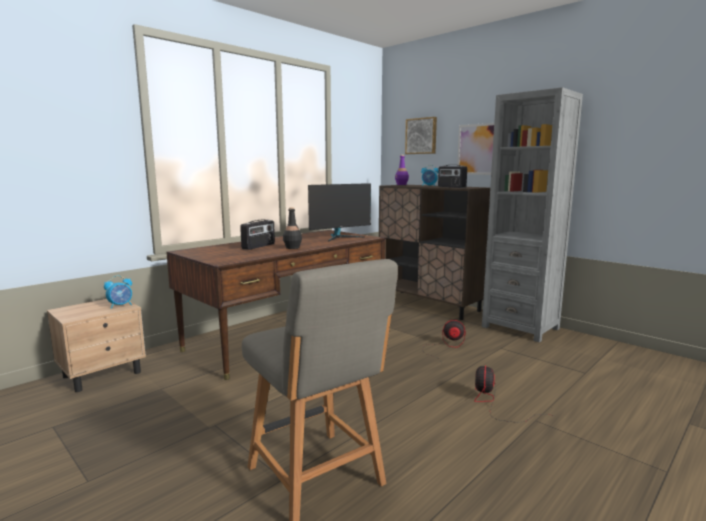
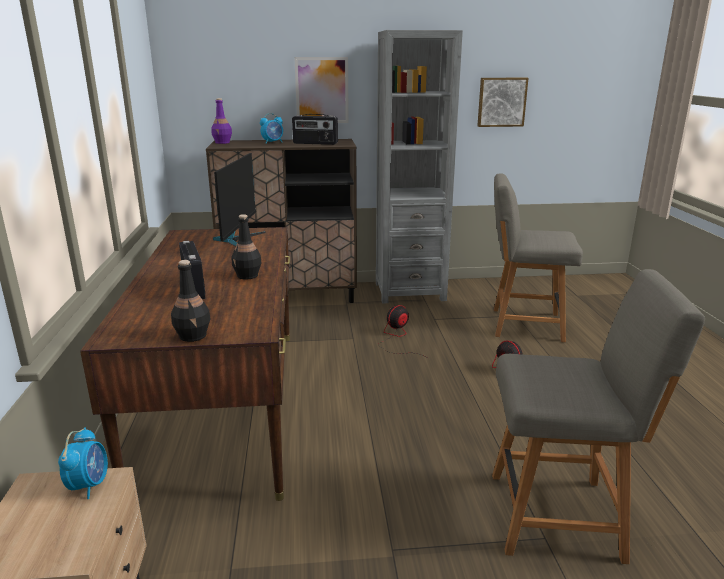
camera: 50 degrees left, 10 degrees up
(202, 257) = (193, 336): none -> black bottle
(421, 136) = (233, 69): picture -> picture (501, 102)
(576, 380) = (523, 324): none -> grey chair

